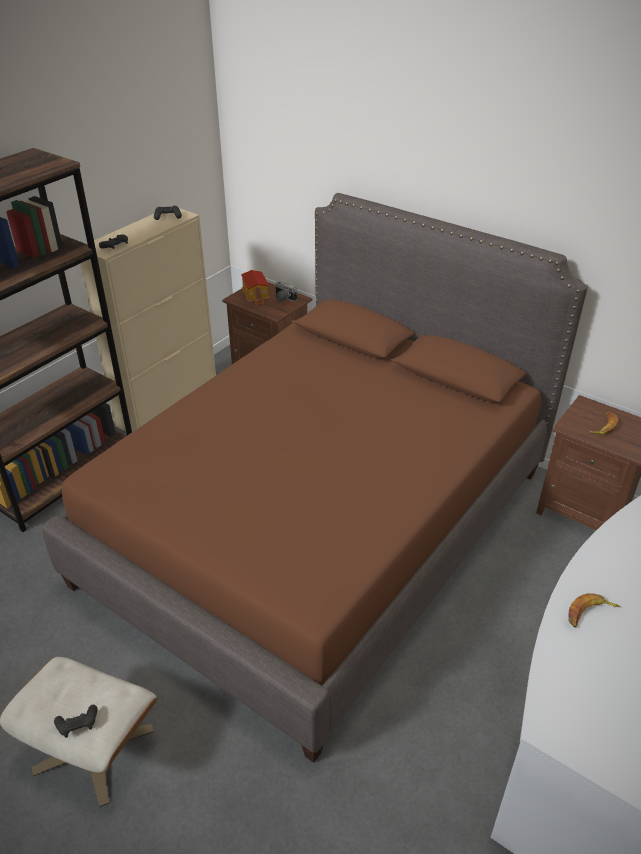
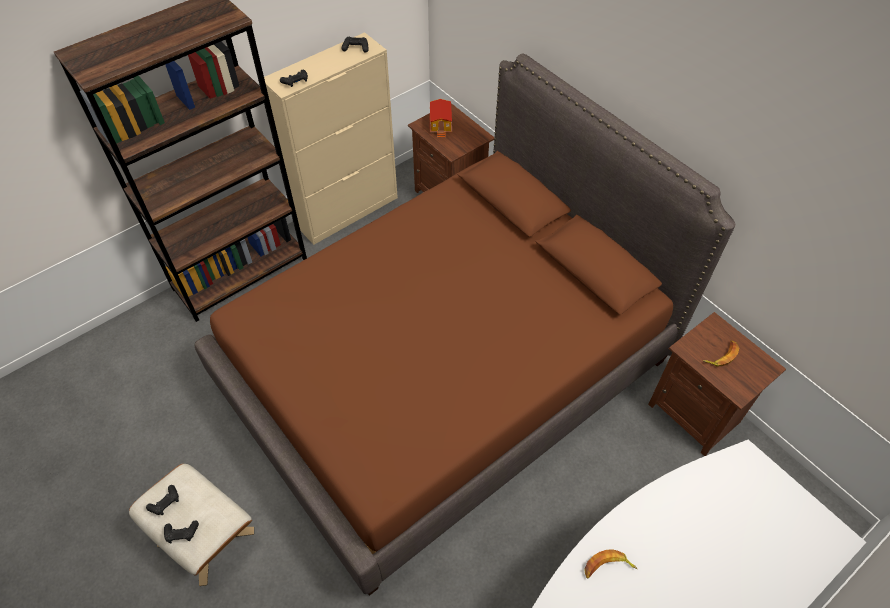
camera: 15 degrees right, 15 degrees up
(47, 697) = (165, 503): none -> black game controller
(283, 298) = (466, 133): camera -> none

